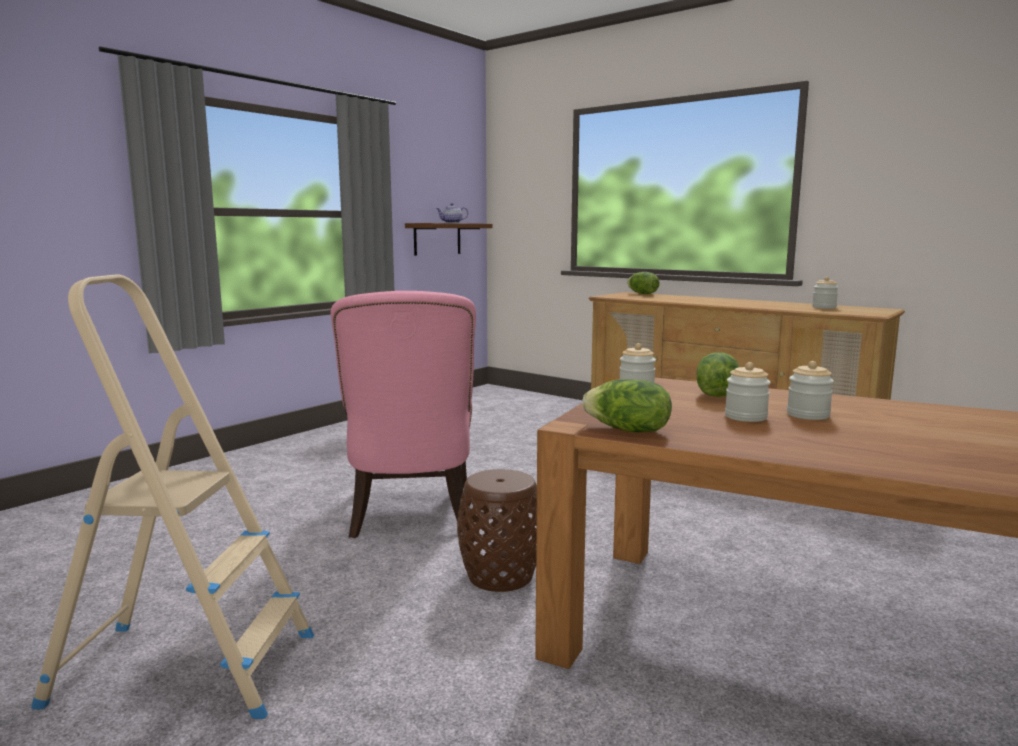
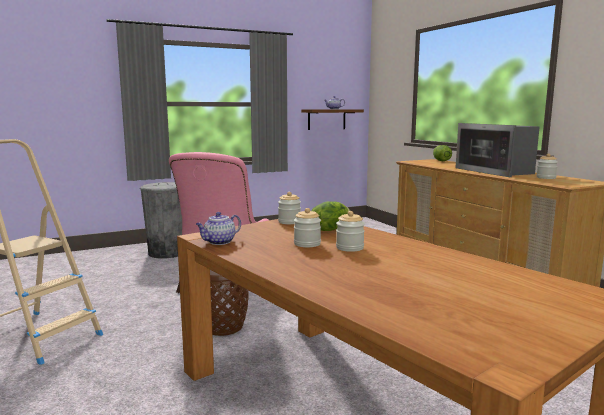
camera: 25 degrees right, 0 degrees up
(244, 475) = (167, 252): none -> grey trash can
(628, 430) = (219, 242): lettuce -> teapot
(748, 303) = (496, 171): none -> microwave

